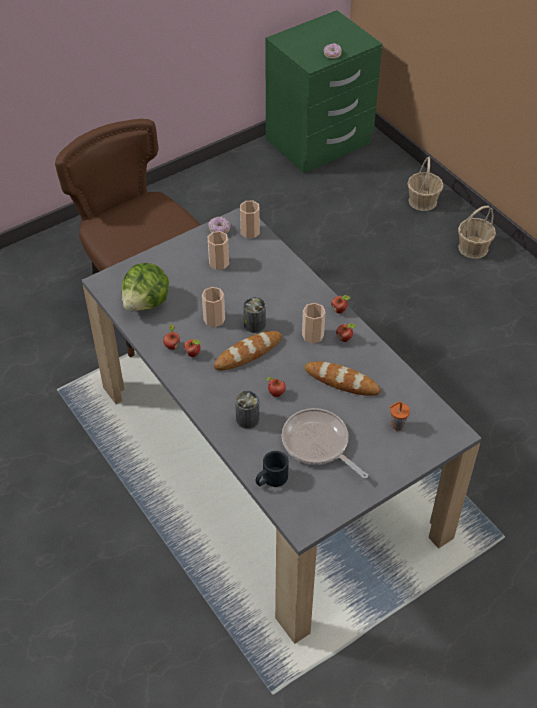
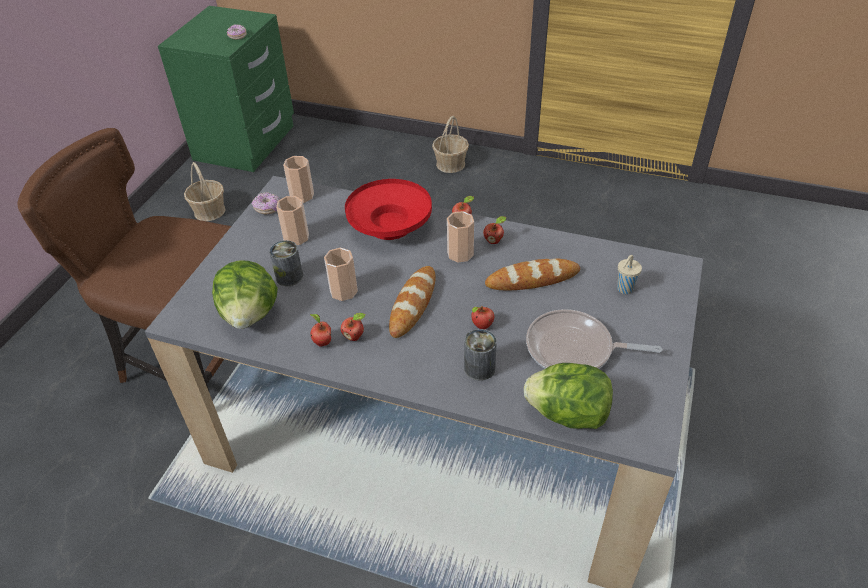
camera: 35 degrees left, 5 degrees down
(254, 324) = (392, 274): can -> can (289, 276)
(271, 479) = (568, 414): black mug -> lettuce
(286, 287) = (389, 225): none -> red bowl
(396, 425) = (624, 289): orange cup -> beige cup
(423, 201) = (377, 149): basket -> basket (209, 211)

